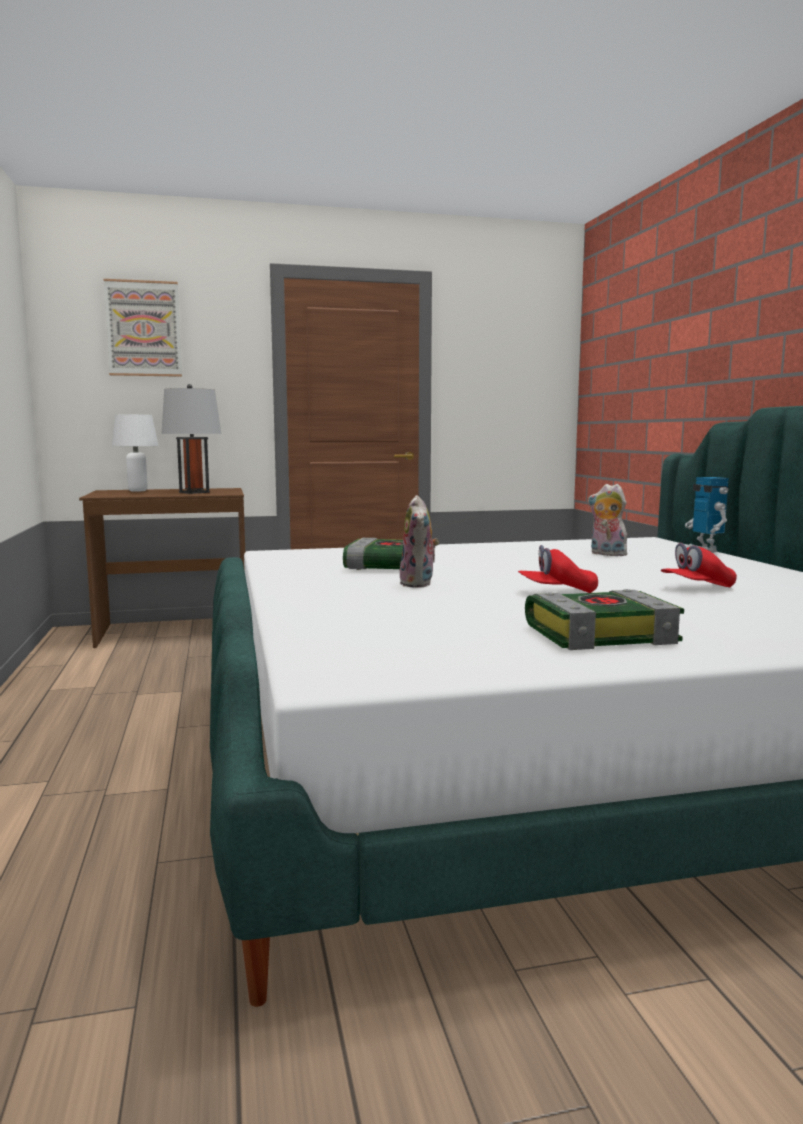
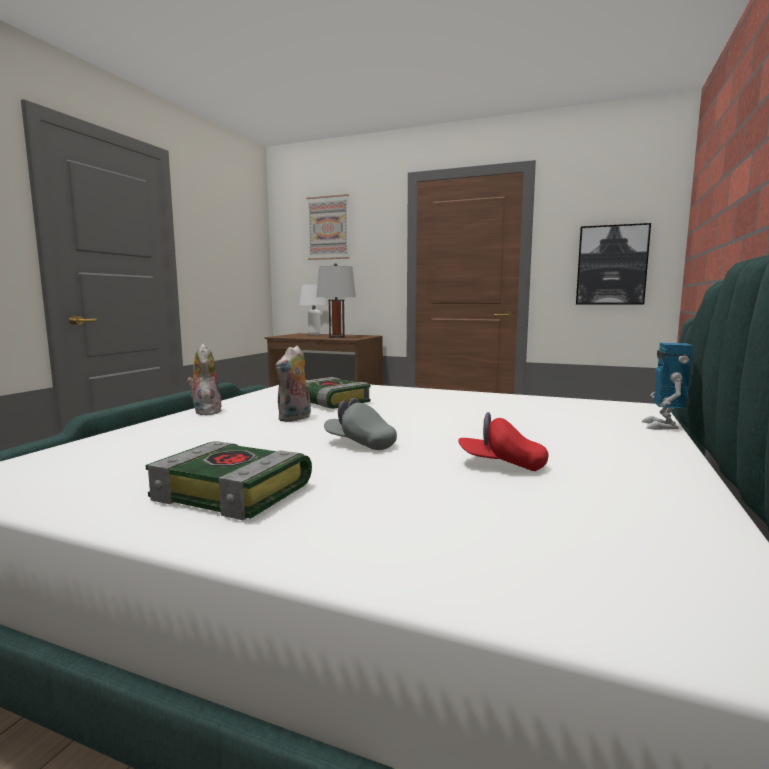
camera: 35 degrees right, 0 degrees up
(514, 399) = (611, 265): none -> picture
(557, 592) = (360, 444): red cap -> grey cap
(606, 554) = (540, 415): plush toy -> plush toy (205, 411)

